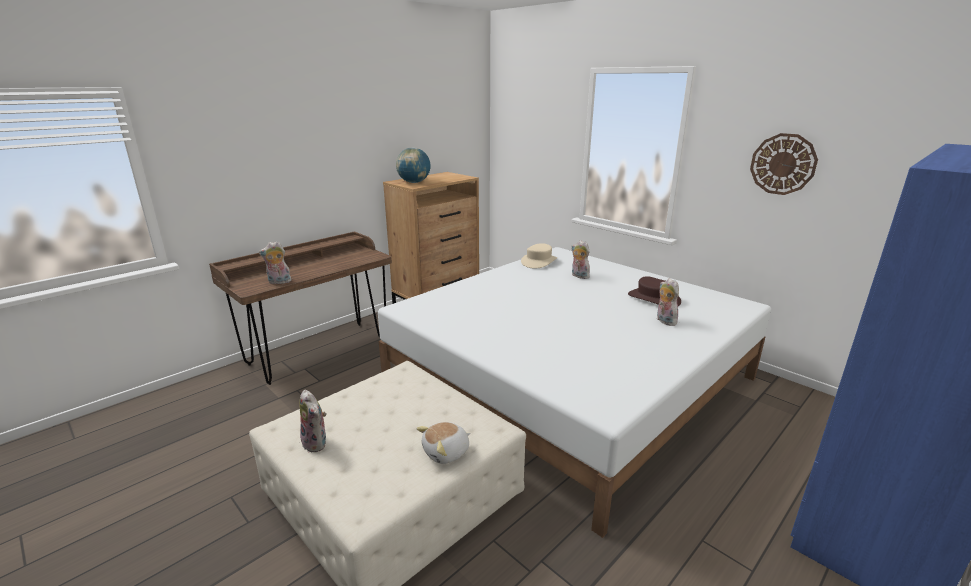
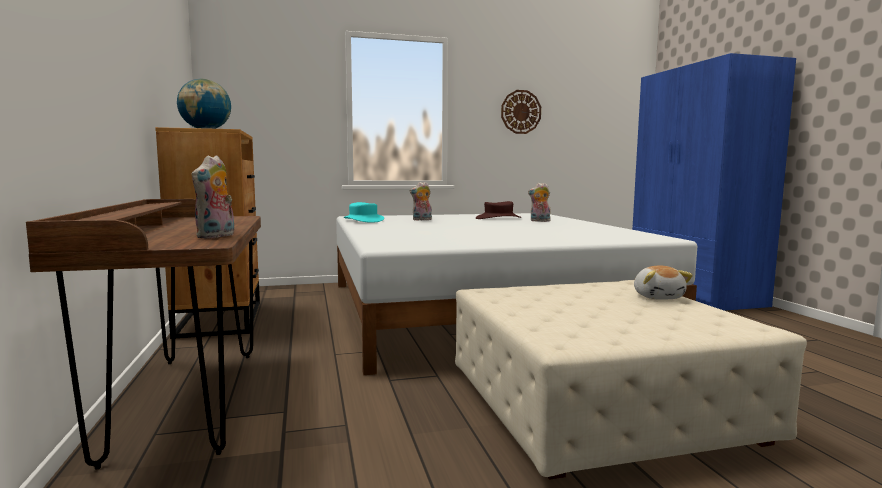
camera: 60 degrees left, 15 degrees down
(317, 443) = (612, 331): plush toy -> none
(538, 261) = (363, 220): beige hat -> turquoise hat

